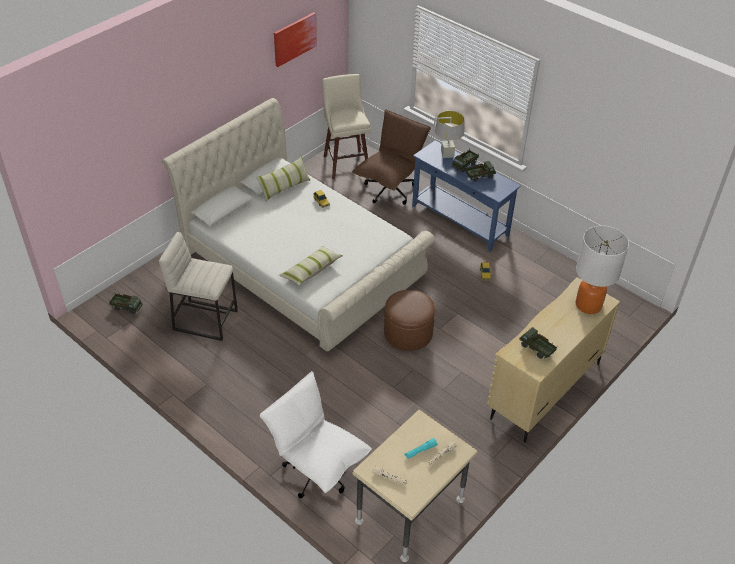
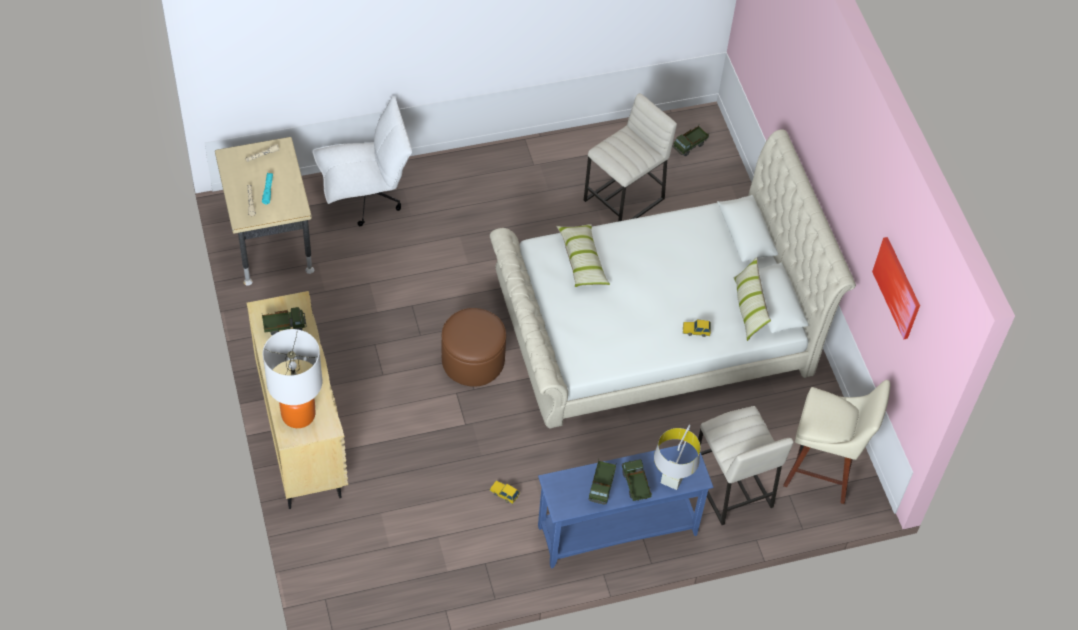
camera: 120 degrees right, 10 degrees up
(389, 190) = (732, 487): brown office chair -> beige stool

